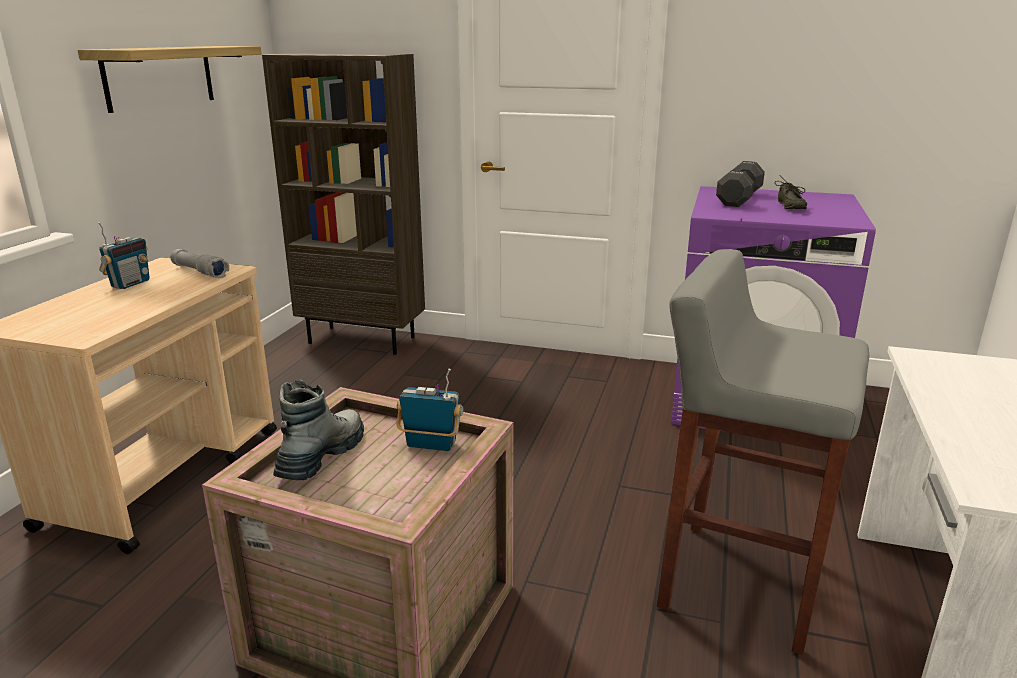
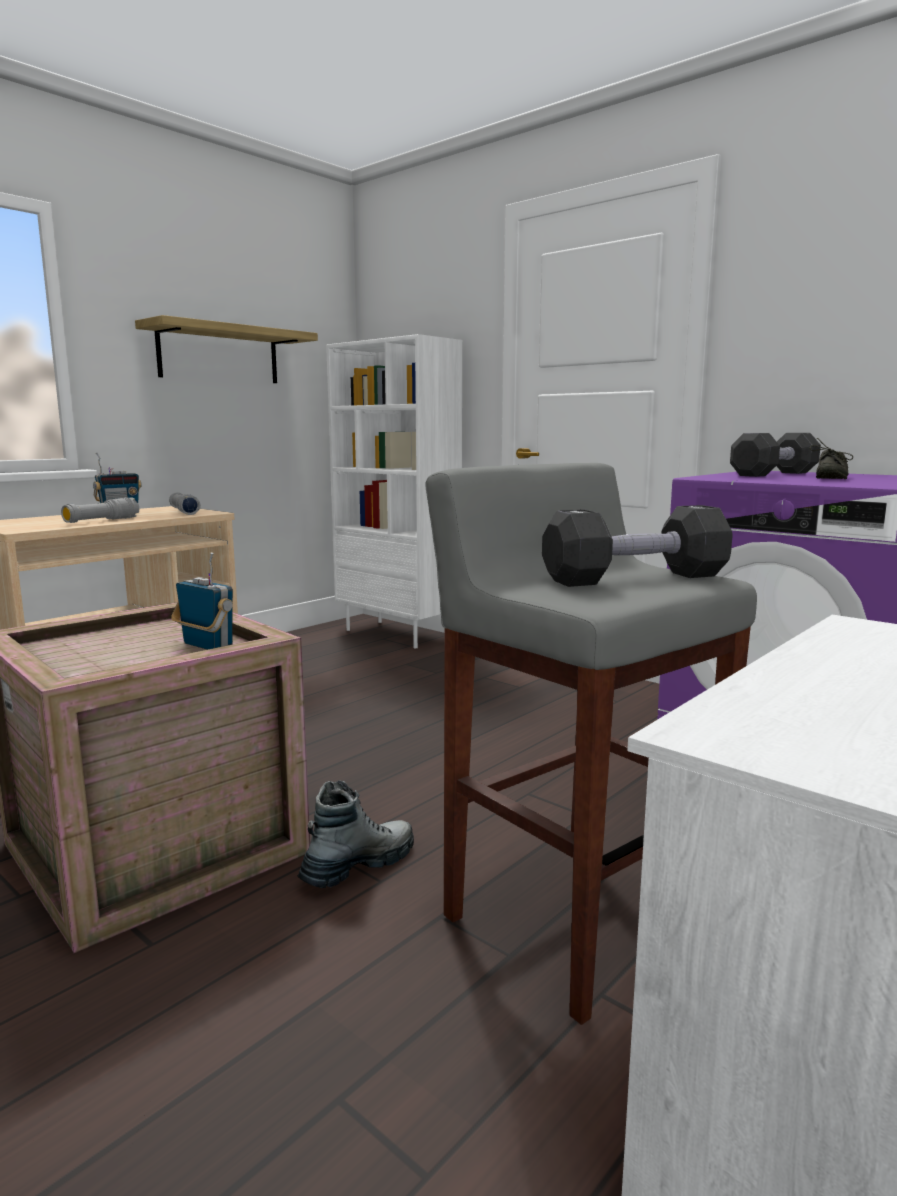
camera: 25 degrees right, 10 degrees down
(143, 304) = (102, 521): none -> grey flashlight
(321, 456) = (105, 638): boot -> boot (358, 865)
(363, 340) = (398, 634): brown bookcase -> white bookcase
(805, 351) = (635, 578): none -> black dumbbell

